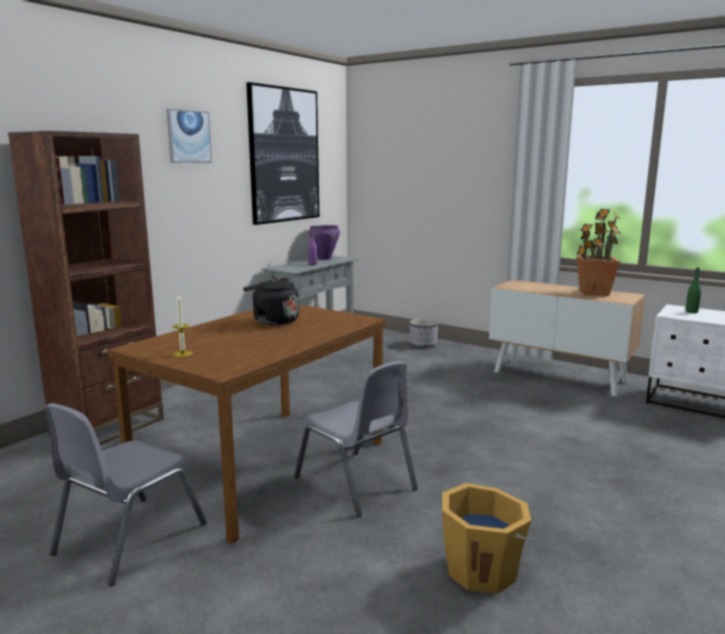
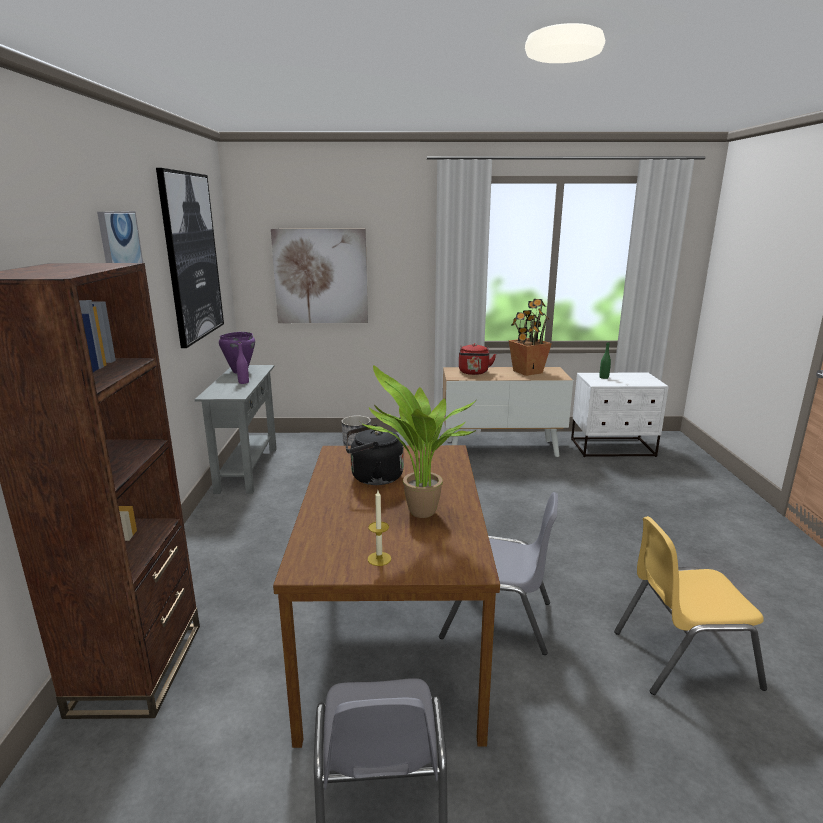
camera: 35 degrees left, 5 degrees up
(256, 342) = (418, 514): none -> potted plant
(414, 182) = (321, 276): none -> picture
(482, 569) = (683, 658): orange bucket -> yellow chair
(532, 286) = (474, 373): none -> red kettle

